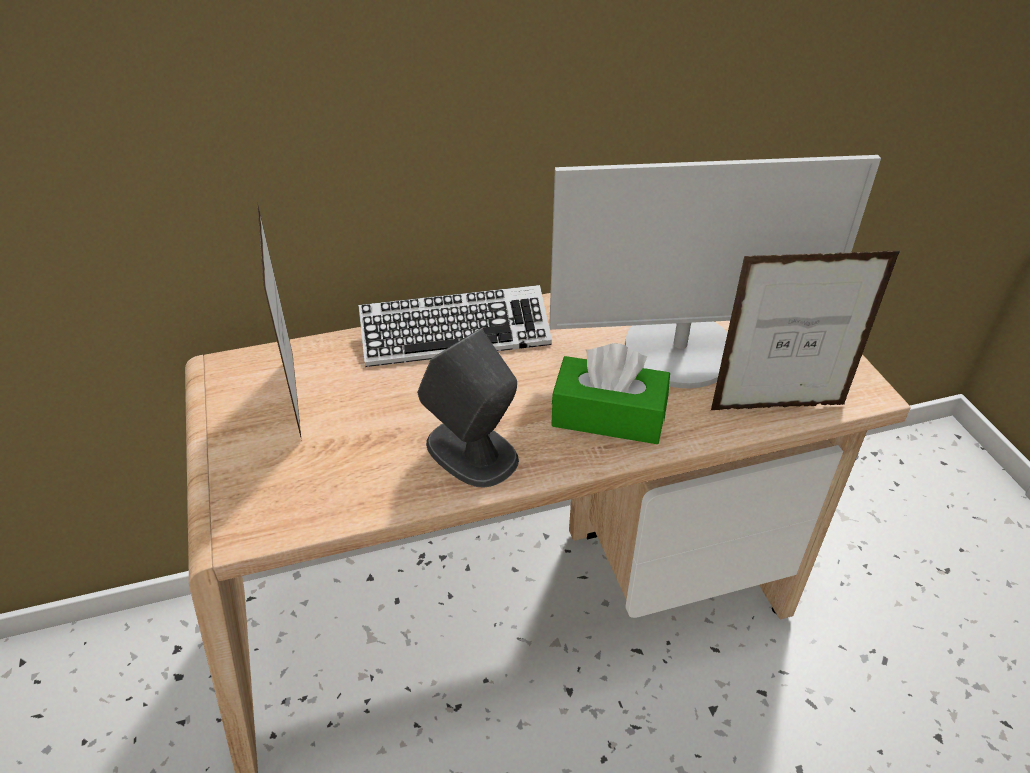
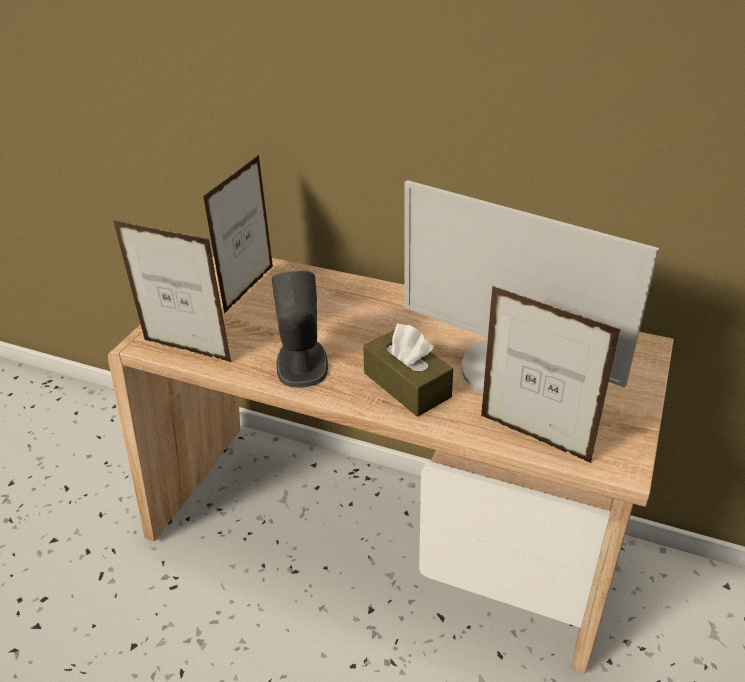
camera: 40 degrees right, 5 degrees down
(310, 512) = (187, 351): none -> picture frame
(455, 335) = (372, 296): keyboard -> none
(608, 416) = (407, 385): green tissue box -> brown tissue box

